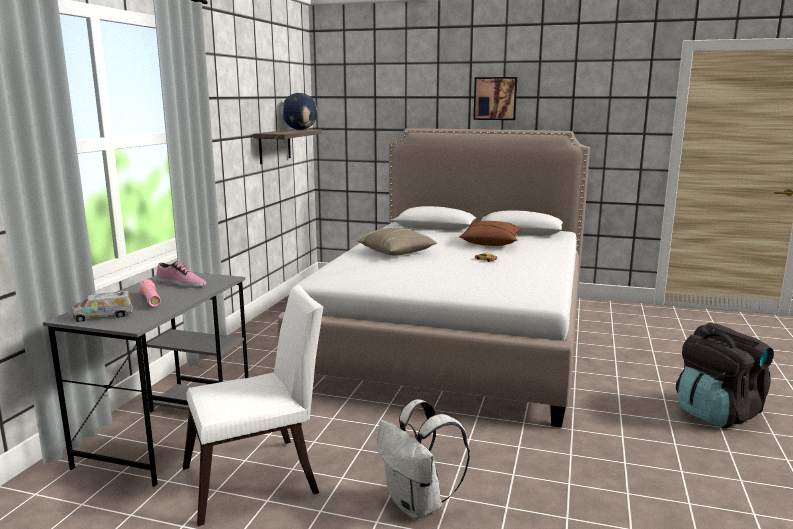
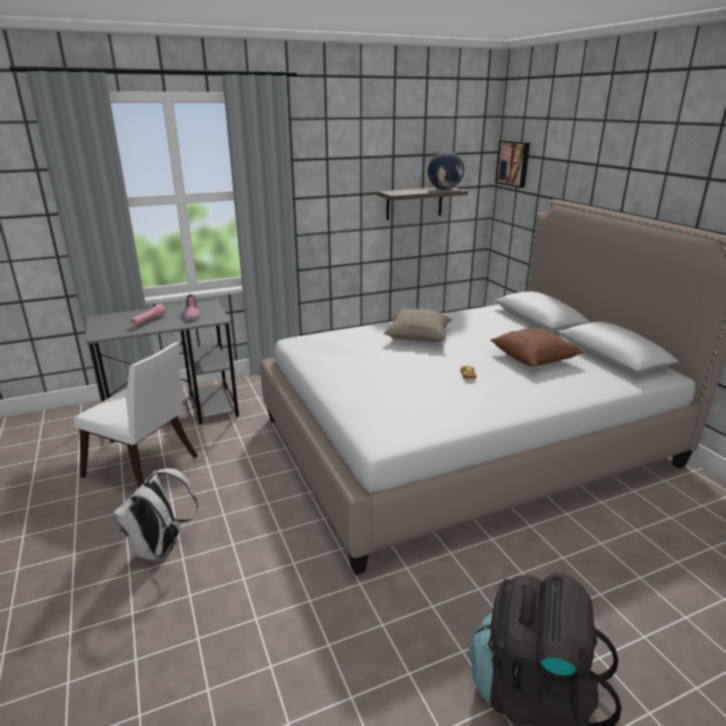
camera: 50 degrees right, 10 degrees up
(103, 315) = (109, 322): toy truck -> none
(495, 98) = (655, 174): picture -> picture (513, 163)

